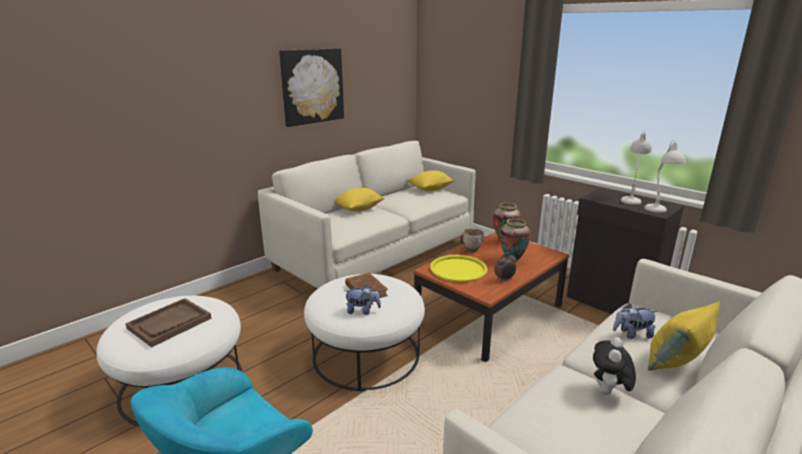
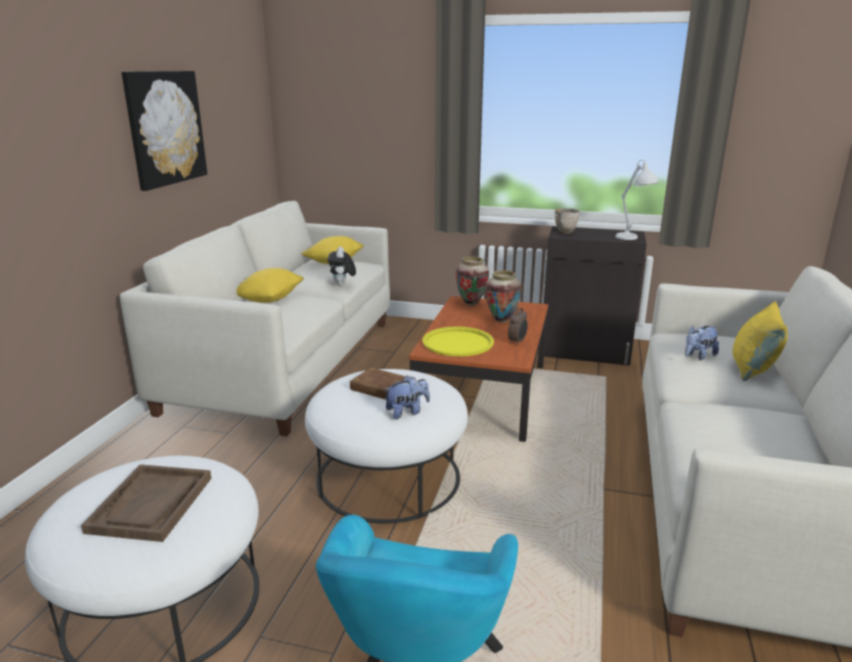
camera: 30 degrees left, 0 degrees up
(472, 250) = (449, 320): bowl -> bowl (566, 232)
(608, 393) = (737, 409): plush toy -> plush toy (342, 285)
(631, 199) = (594, 231): white table lamp -> none

